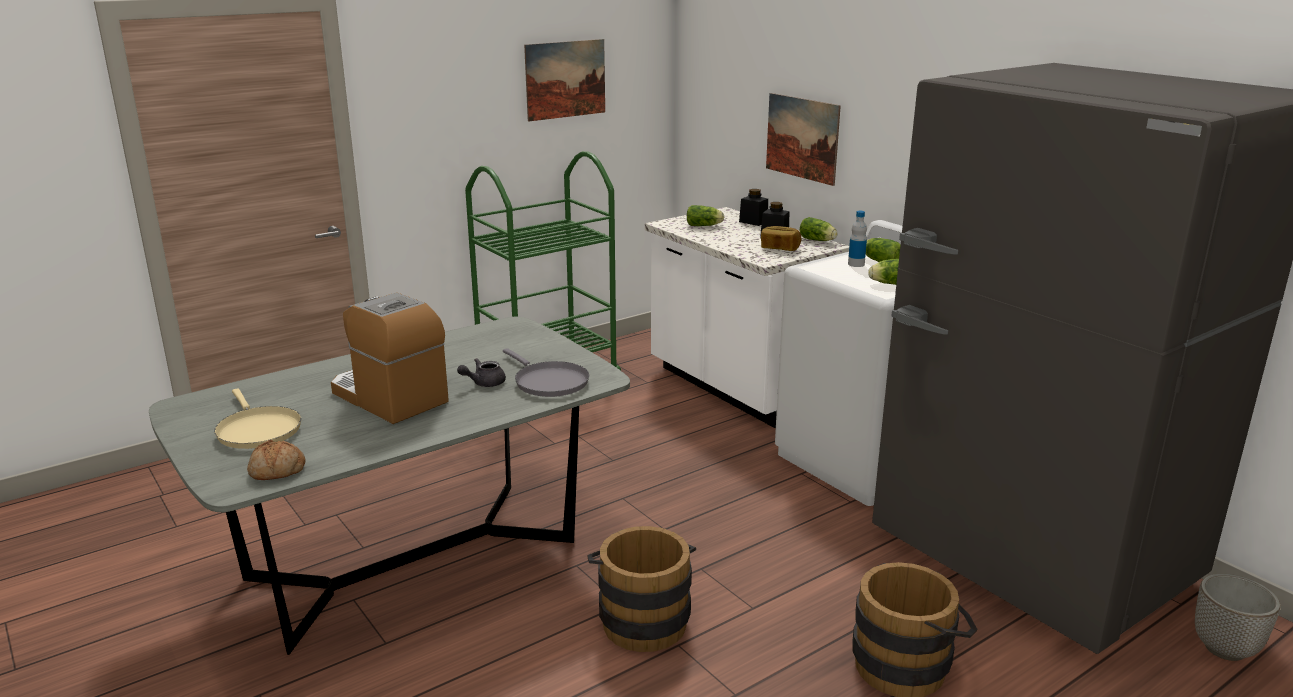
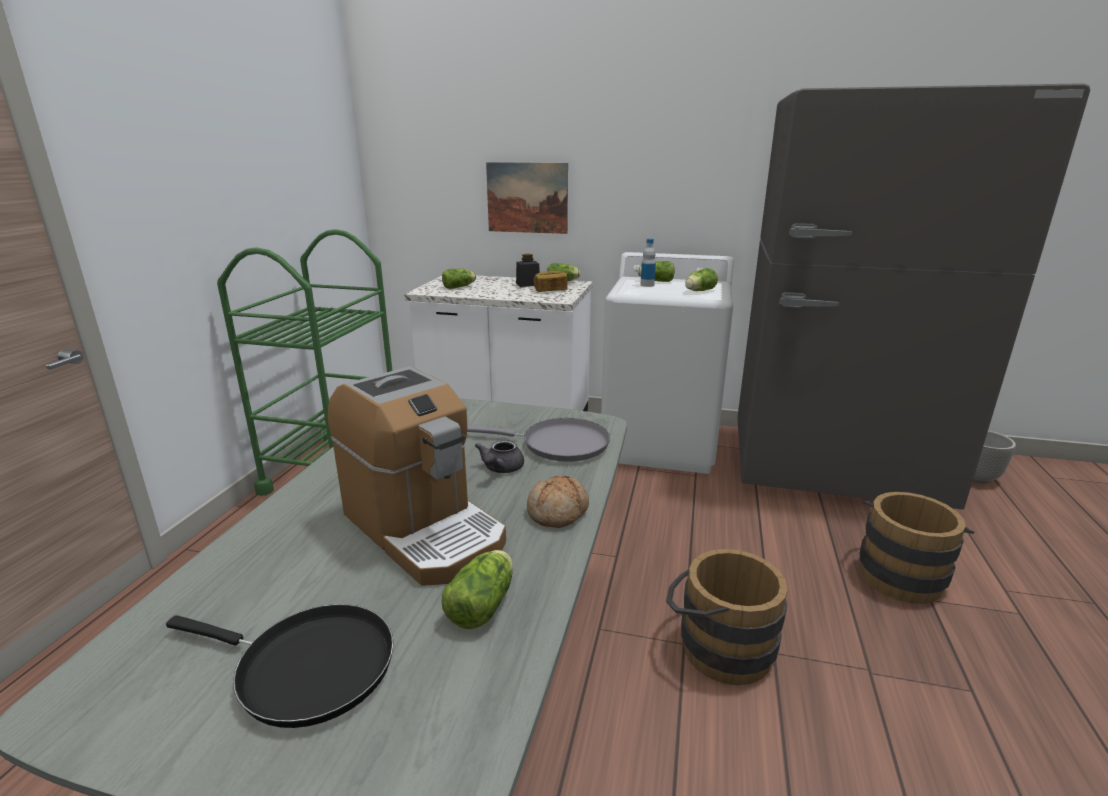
camera: 40 degrees left, 0 degrees up
(257, 430) = (307, 667): beige frying pan -> black frying pan
(276, 471) = (459, 718): bread -> bread (558, 513)
(355, 440) = (484, 603): none -> lettuce
(389, 397) = (423, 528): coffee machine -> coffee machine turned 135 degrees counterclockwise
(565, 79) = (283, 158): picture -> none
(753, 222) = (490, 279): black jar -> none

